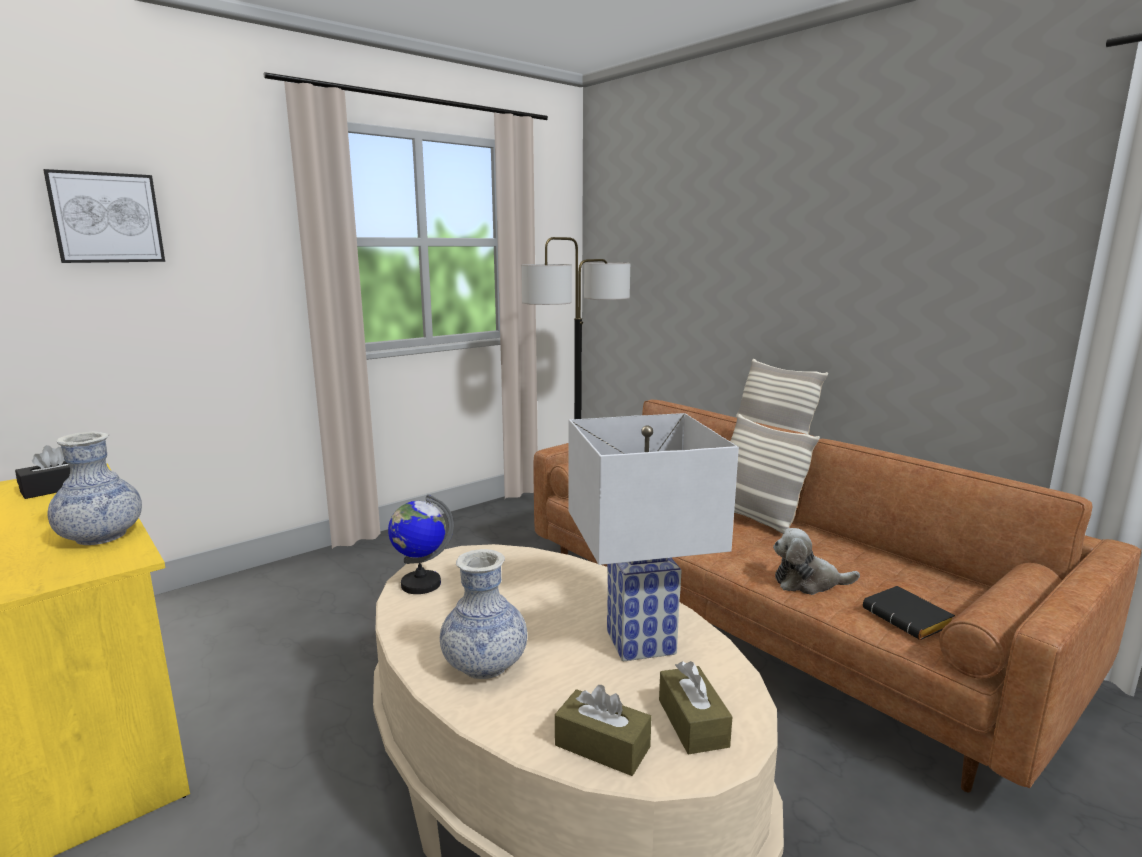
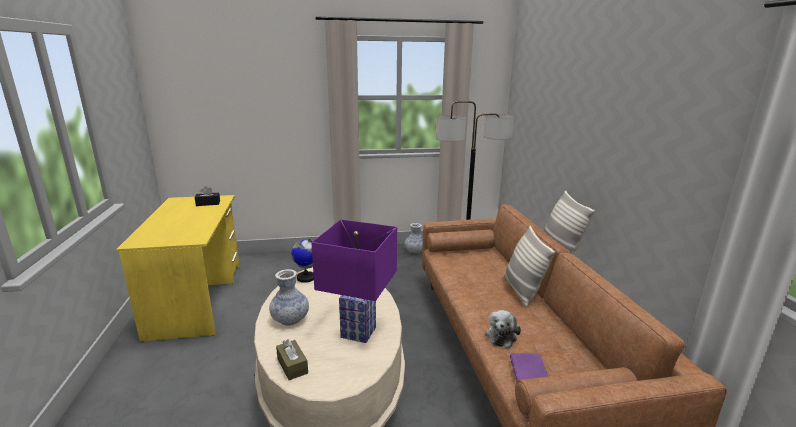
camera: 30 degrees right, 5 degrees up
(101, 536) = (200, 228): vase -> vase (415, 251)
(107, 218) = (248, 88): picture -> none
(642, 641) = (359, 332): white table lamp -> purple table lamp
(692, 723) = (335, 372): brown tissue box -> none
(808, 582) = (501, 335): plush toy -> plush toy turned 105 degrees counterclockwise
(909, 619) = (530, 374): black book -> purple book

